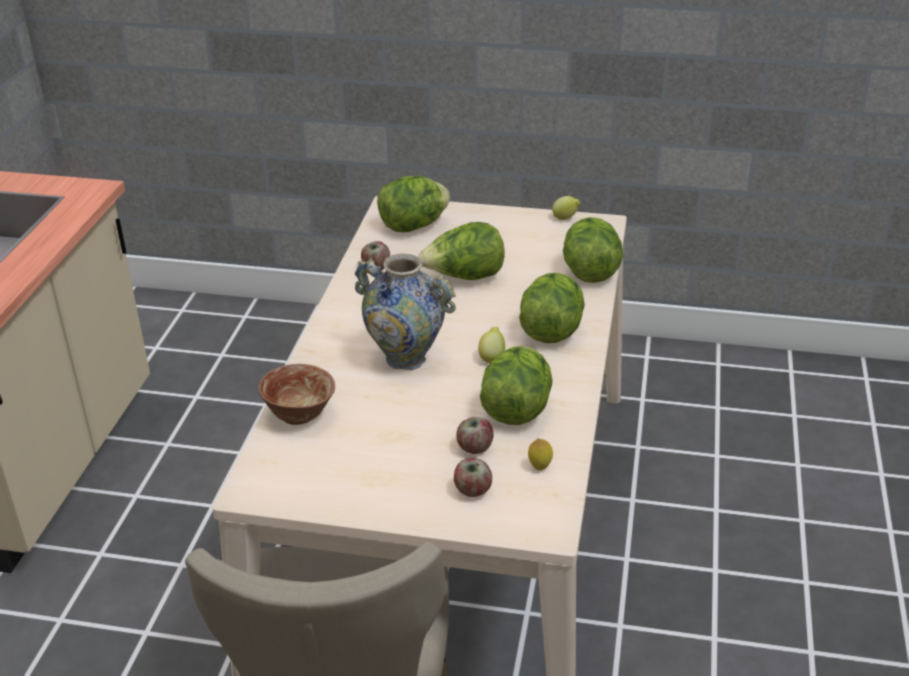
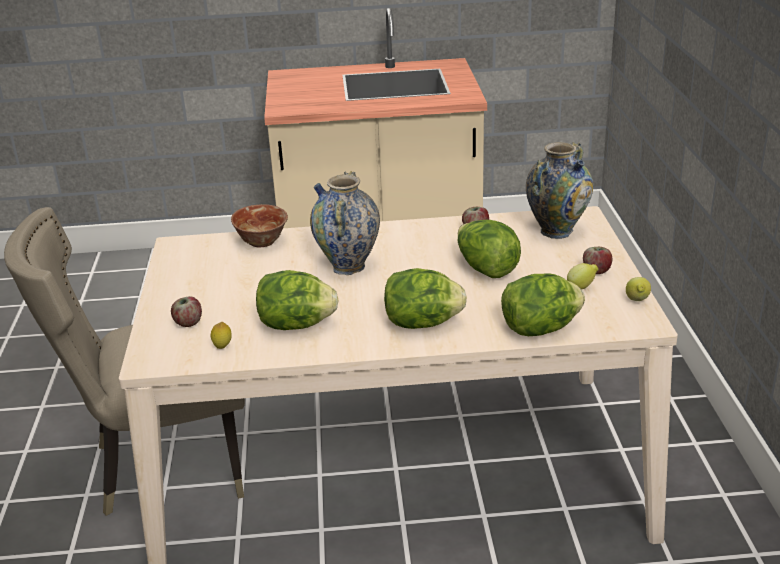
camera: 75 degrees right, 5 degrees down
(413, 226) = (556, 231): lettuce -> vase
(474, 448) = (240, 315): apple -> apple (597, 271)
(492, 357) = (366, 302): lemon -> lemon (581, 287)

